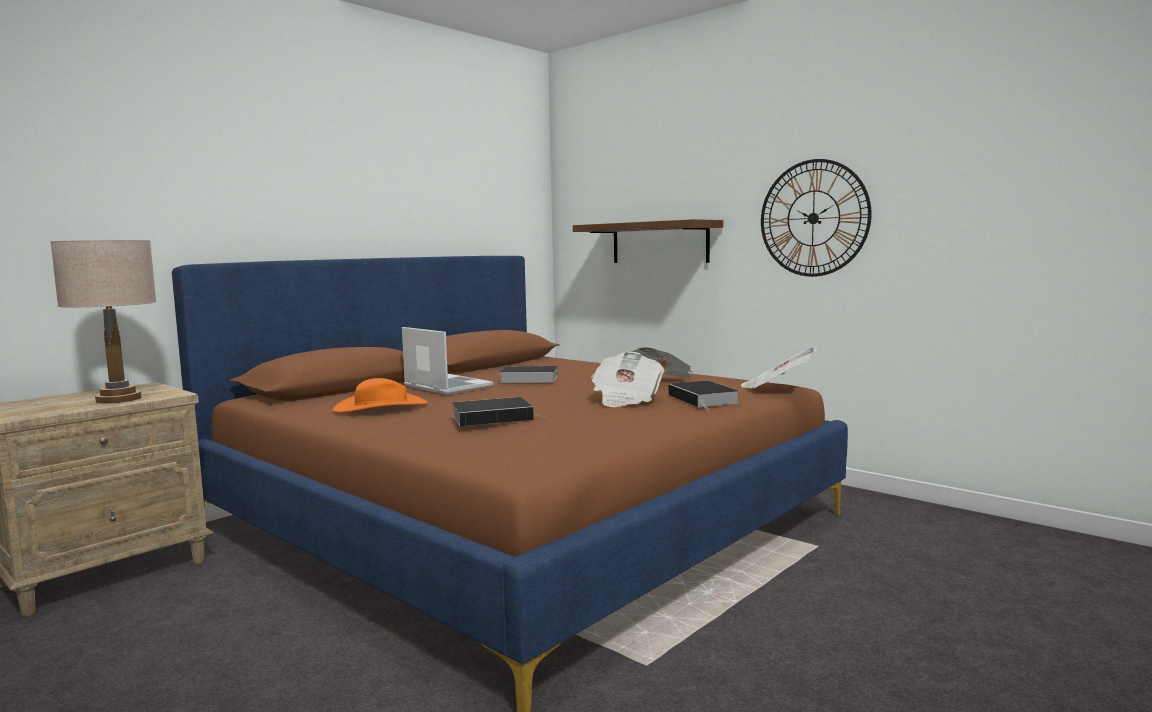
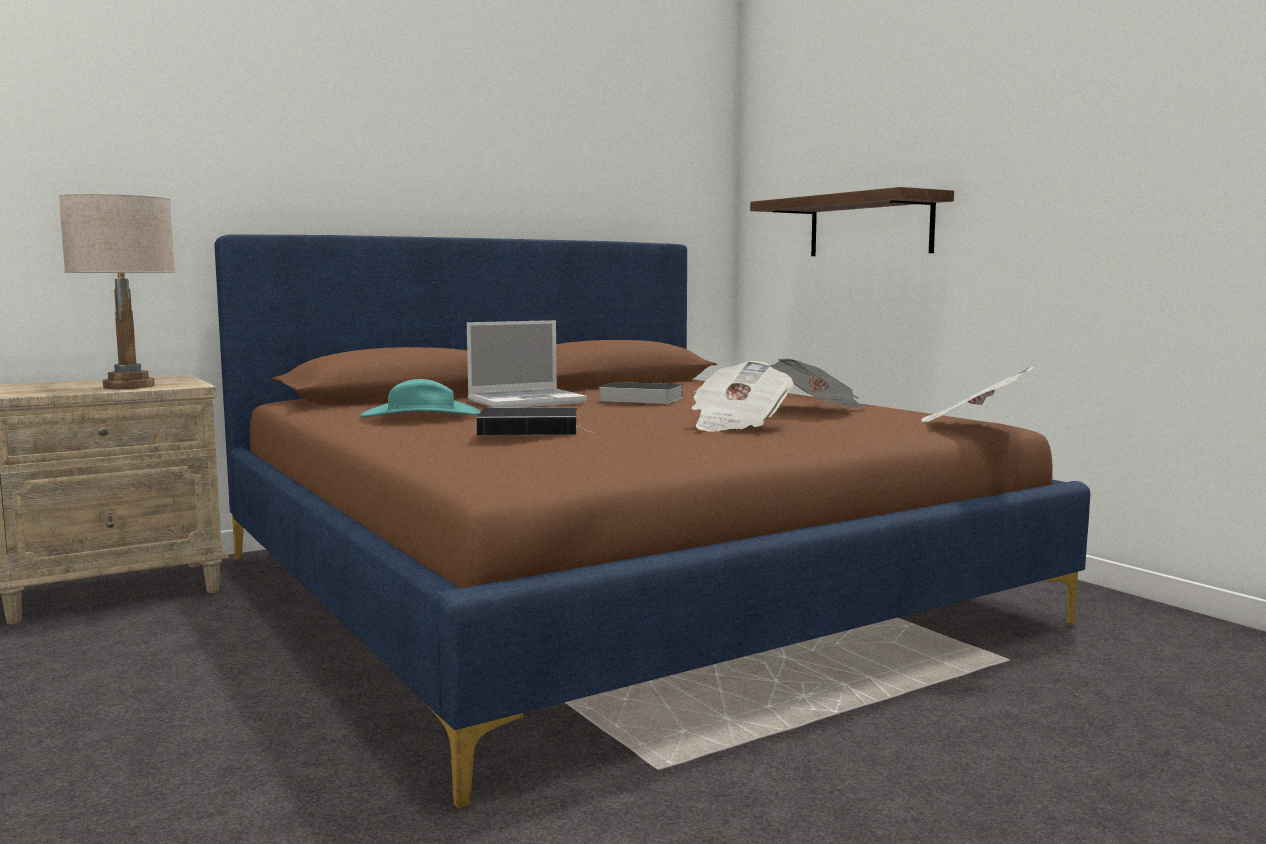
camera: 15 degrees right, 0 degrees up
(381, 407) = (420, 415): orange hat -> turquoise hat
(446, 386) = (527, 401): laptop -> laptop turned 90 degrees clockwise
(704, 399) = (846, 430): book -> none
(813, 218) = (1079, 183): wall clock -> none

